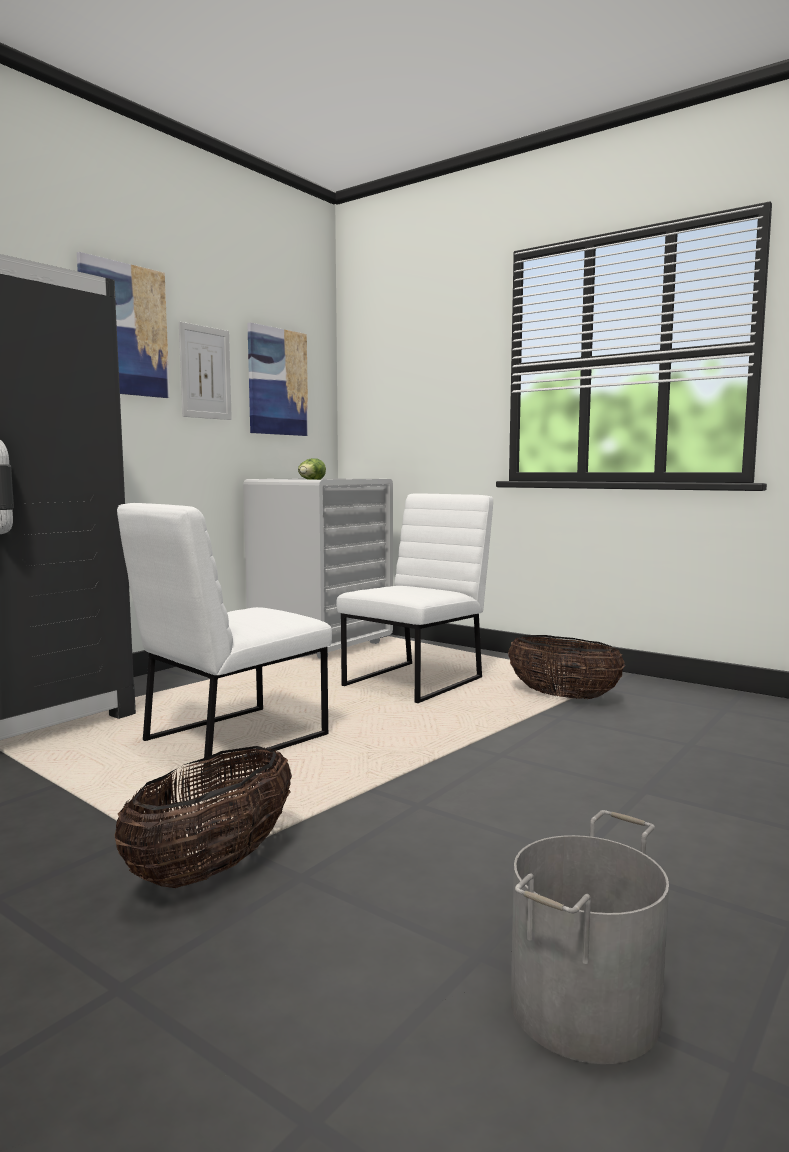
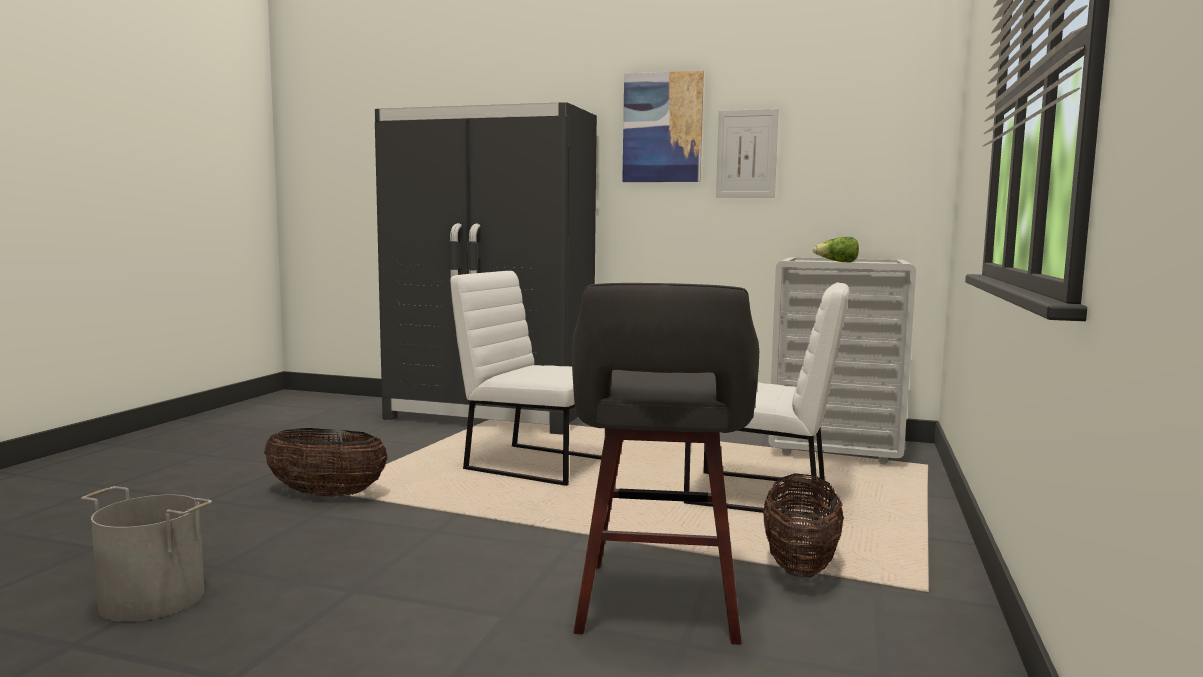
camera: 70 degrees right, 0 degrees up
(277, 382) = (847, 152): picture -> none
(625, 741) = (658, 604): none -> grey stool

